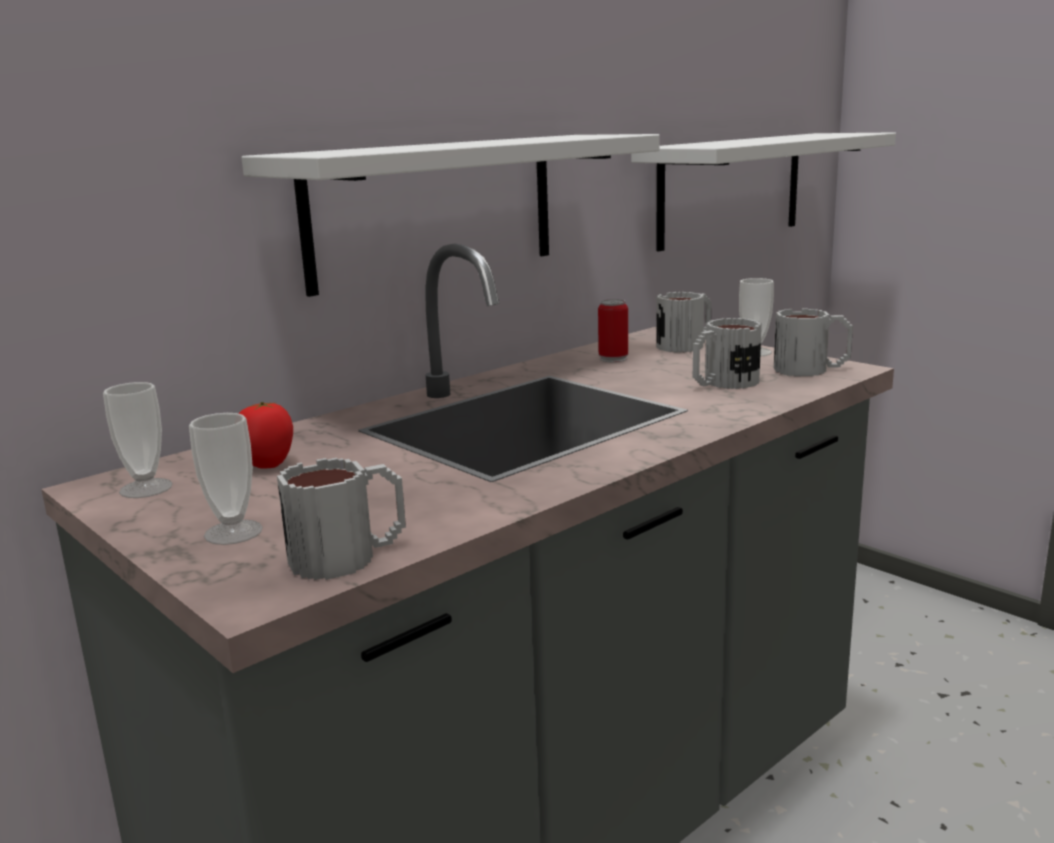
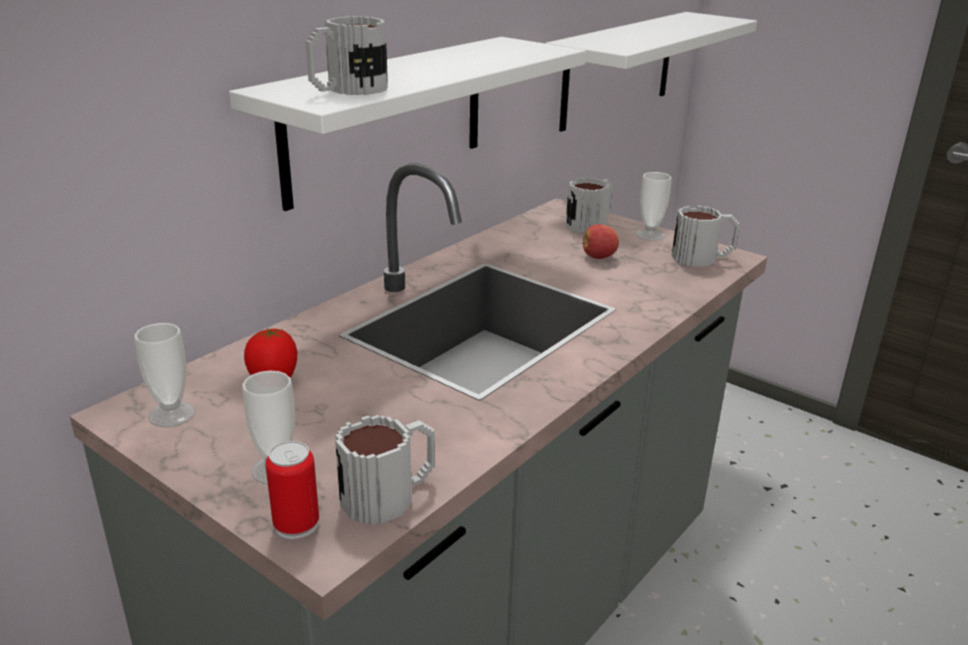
camera: 10 degrees left, 10 degrees up
(613, 358) = (533, 241): can -> can (296, 524)
(684, 370) = (598, 257): none -> apple
(722, 383) = (635, 275): mug -> mug (347, 90)

